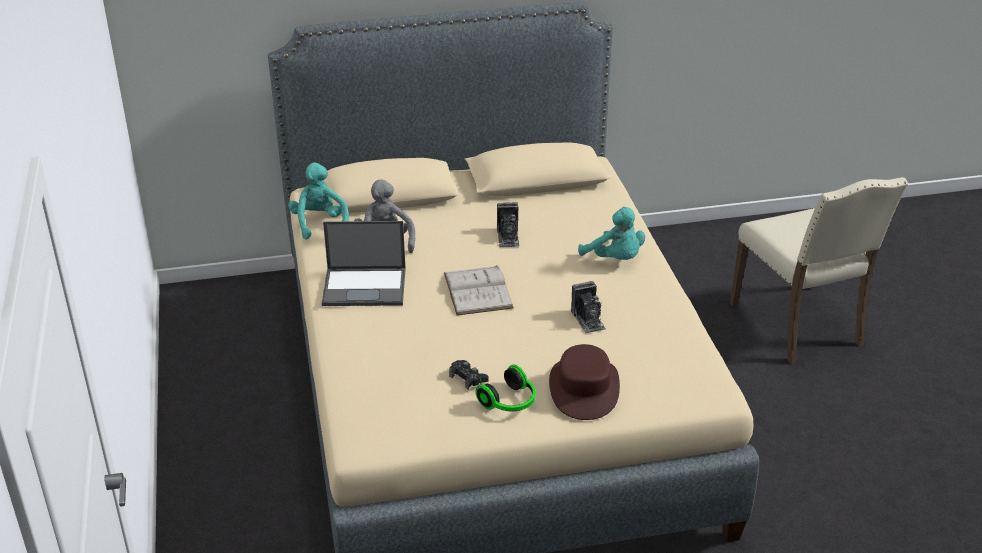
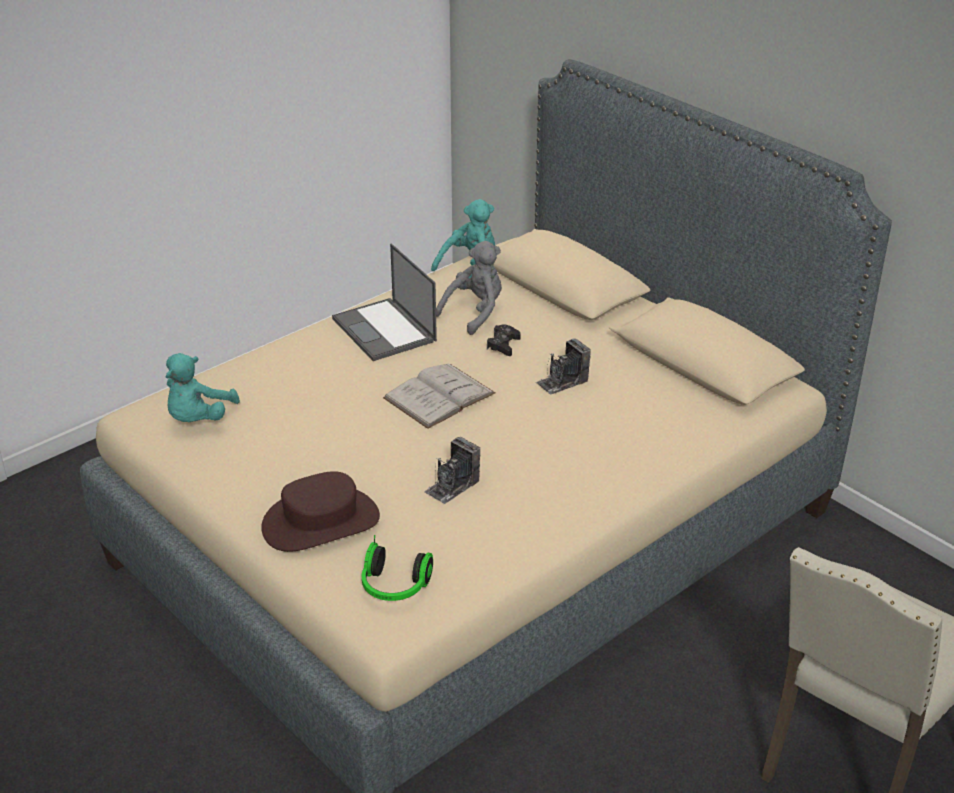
camera: 60 degrees right, 0 degrees up
(468, 378) = (278, 439): black game controller -> black game controller (503, 345)
(510, 402) = (260, 480): headphones -> headphones (394, 587)
(615, 259) = (594, 468): turquoise plush toy -> turquoise plush toy (198, 419)

